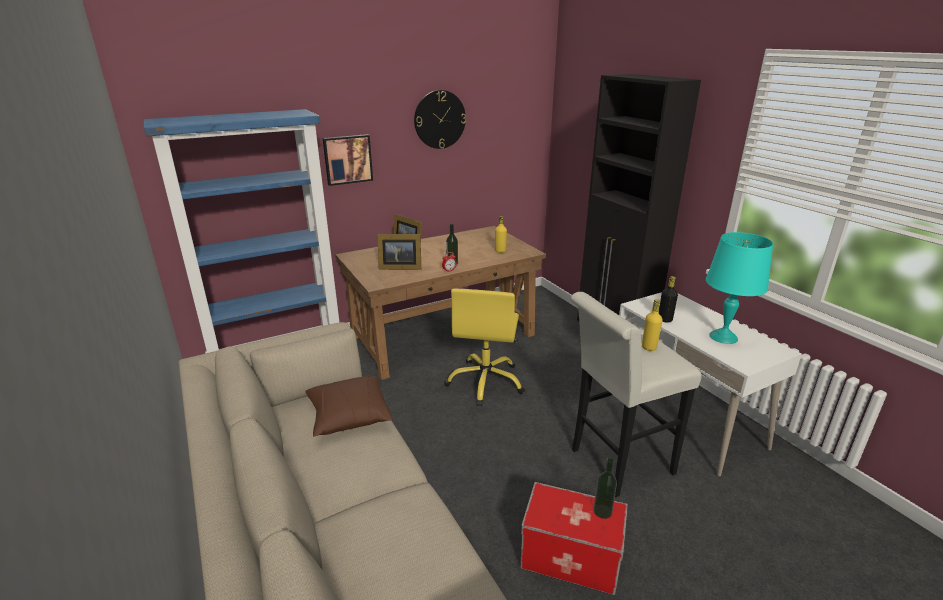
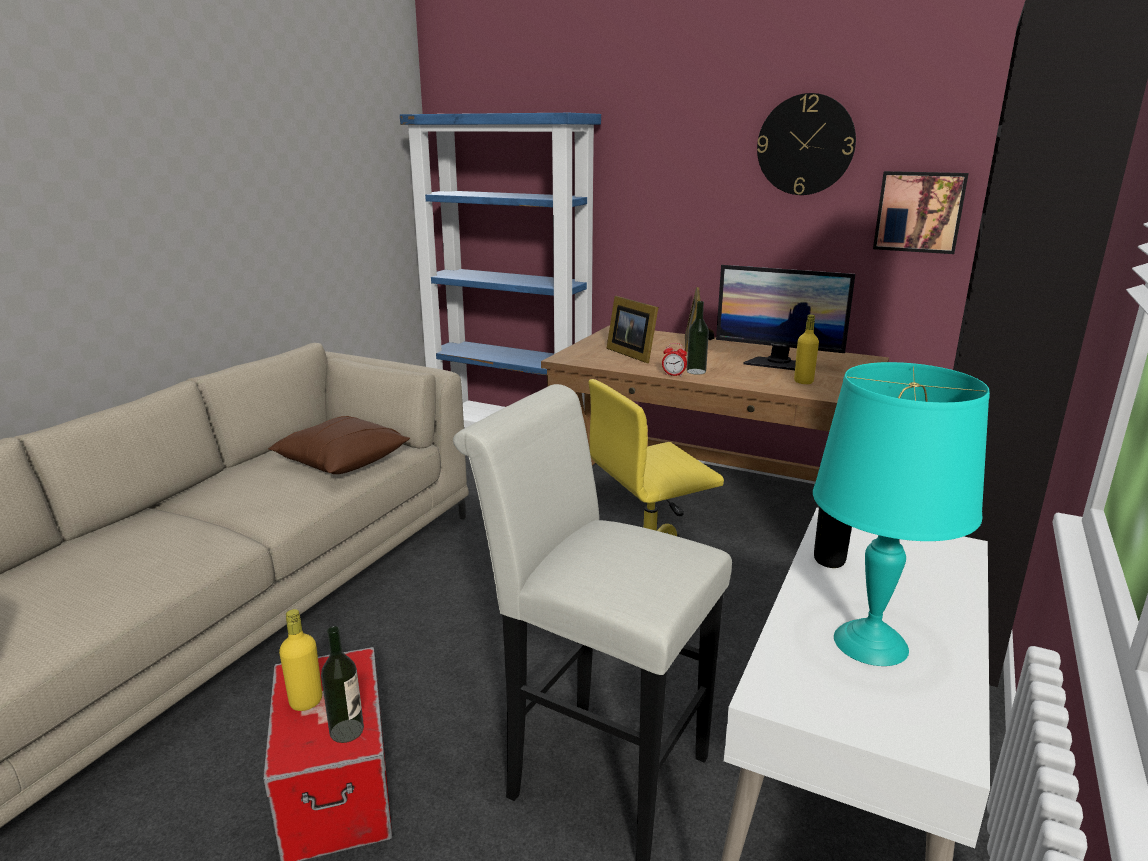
camera: 55 degrees right, 5 degrees down
(347, 159) = (648, 192): picture -> picture (919, 212)
(469, 246) = (777, 363): none -> monitor
(649, 347) = (658, 555): yellow bottle -> yellow bottle (306, 702)

